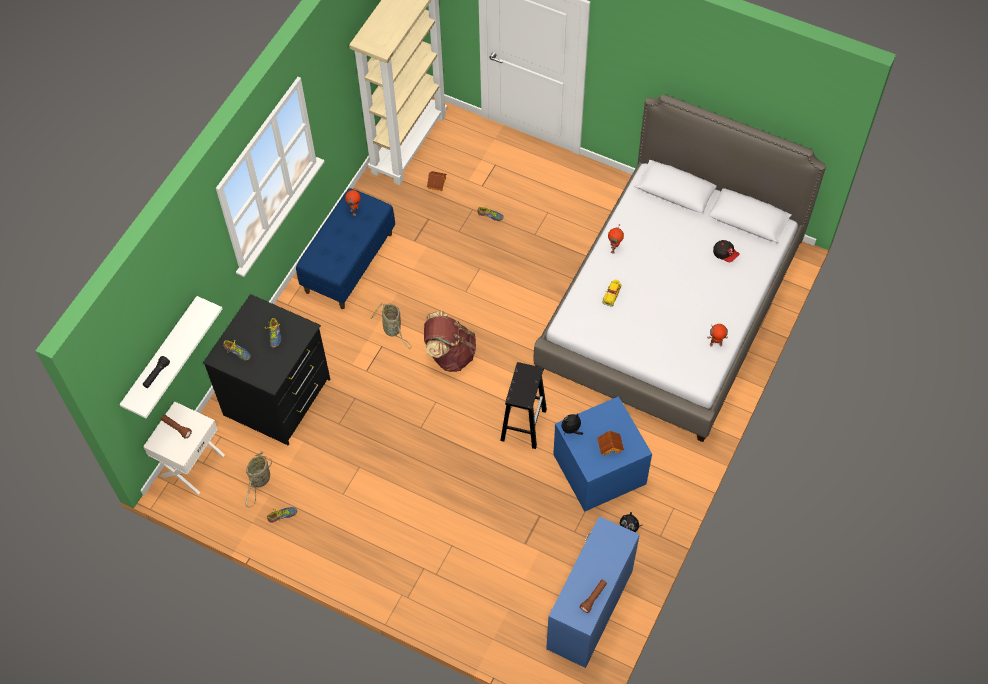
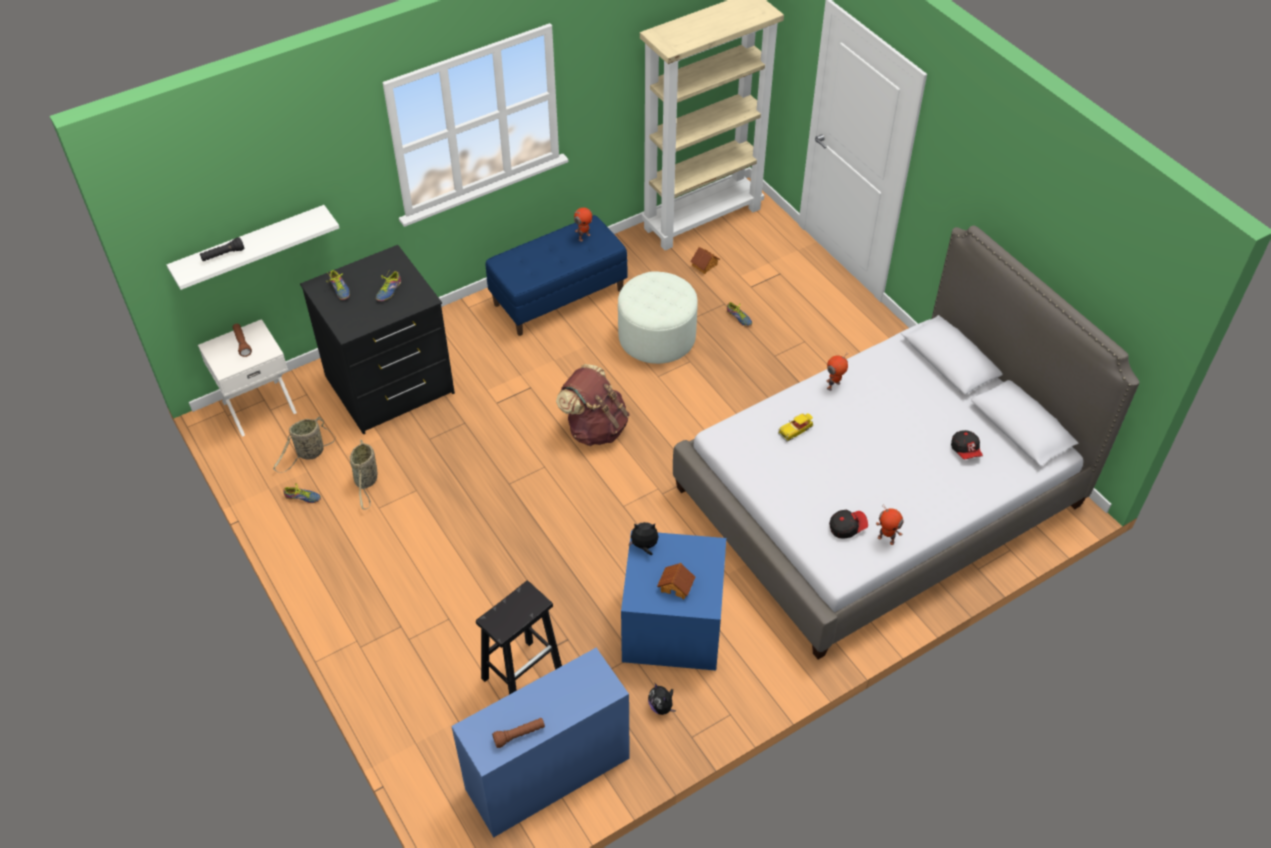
camera: 30 degrees right, 10 degrees down
(393, 330) = (554, 377): basket -> basket (366, 481)
(443, 260) = (657, 337): none -> white ottoman
(523, 424) = (621, 535): black stool -> black stool (523, 674)
(687, 348) = (847, 527): none -> cap

